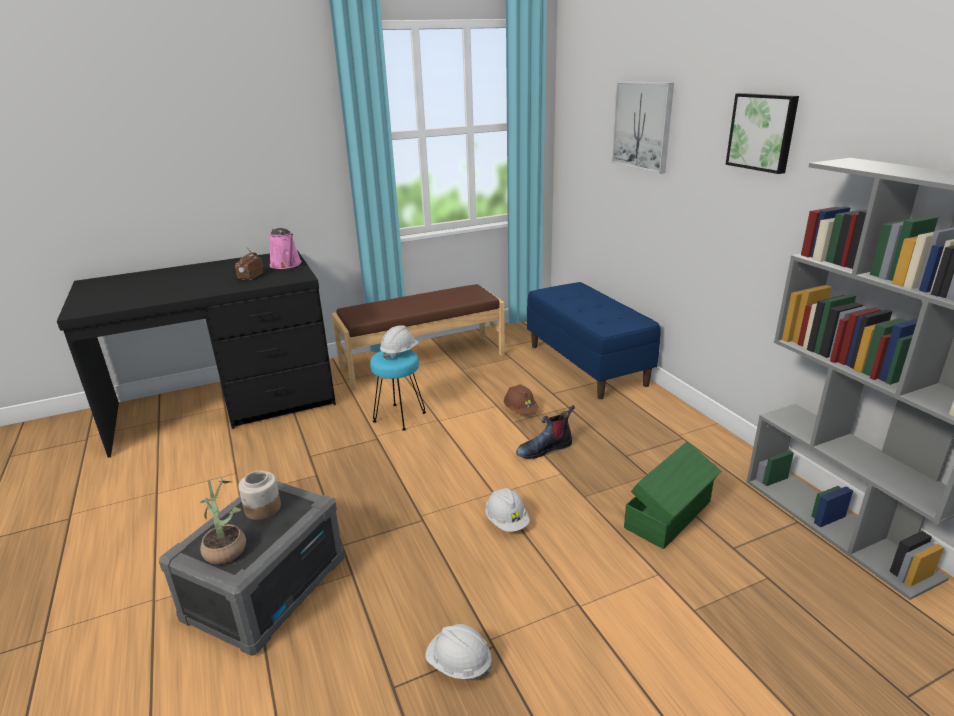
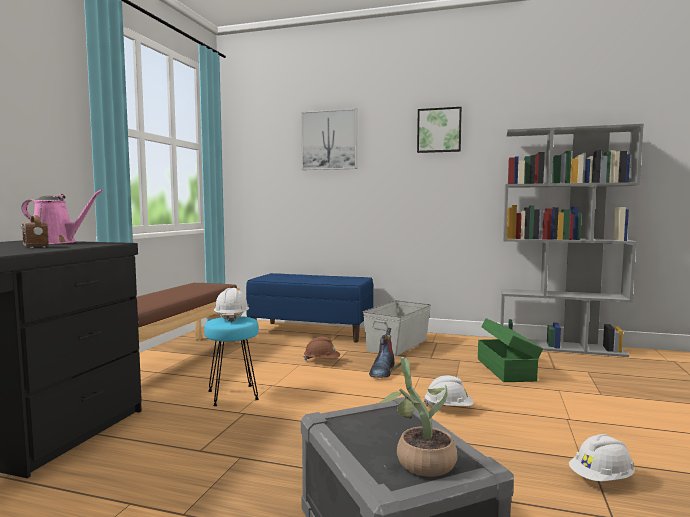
camera: 50 degrees left, 20 degrees down
(263, 508) = (368, 429): jar -> none
(631, 422) = (398, 345): none -> grey storage box

